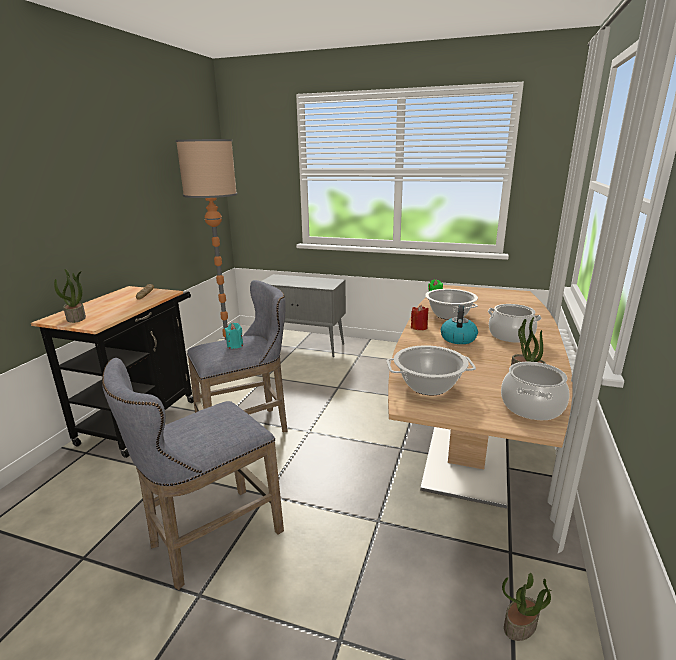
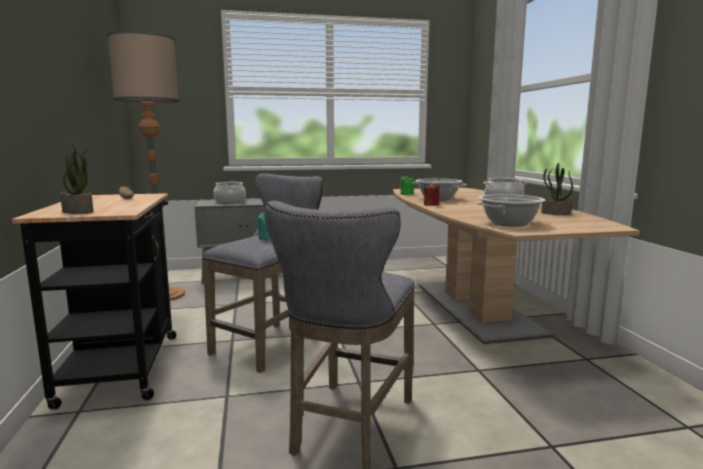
camera: 30 degrees left, 10 degrees down
(458, 338) = (472, 206): kettle -> none
(520, 626) = (643, 393): potted plant -> none
(532, 407) = (591, 222): cooking pot -> cooking pot (230, 202)

